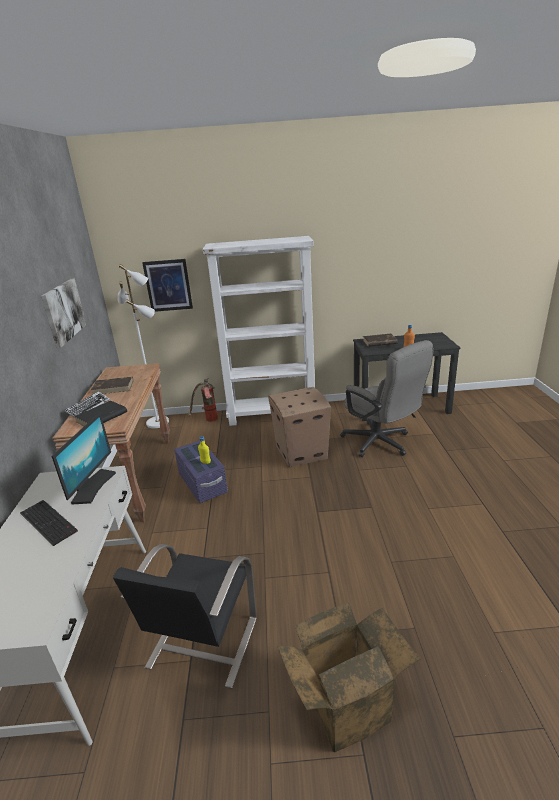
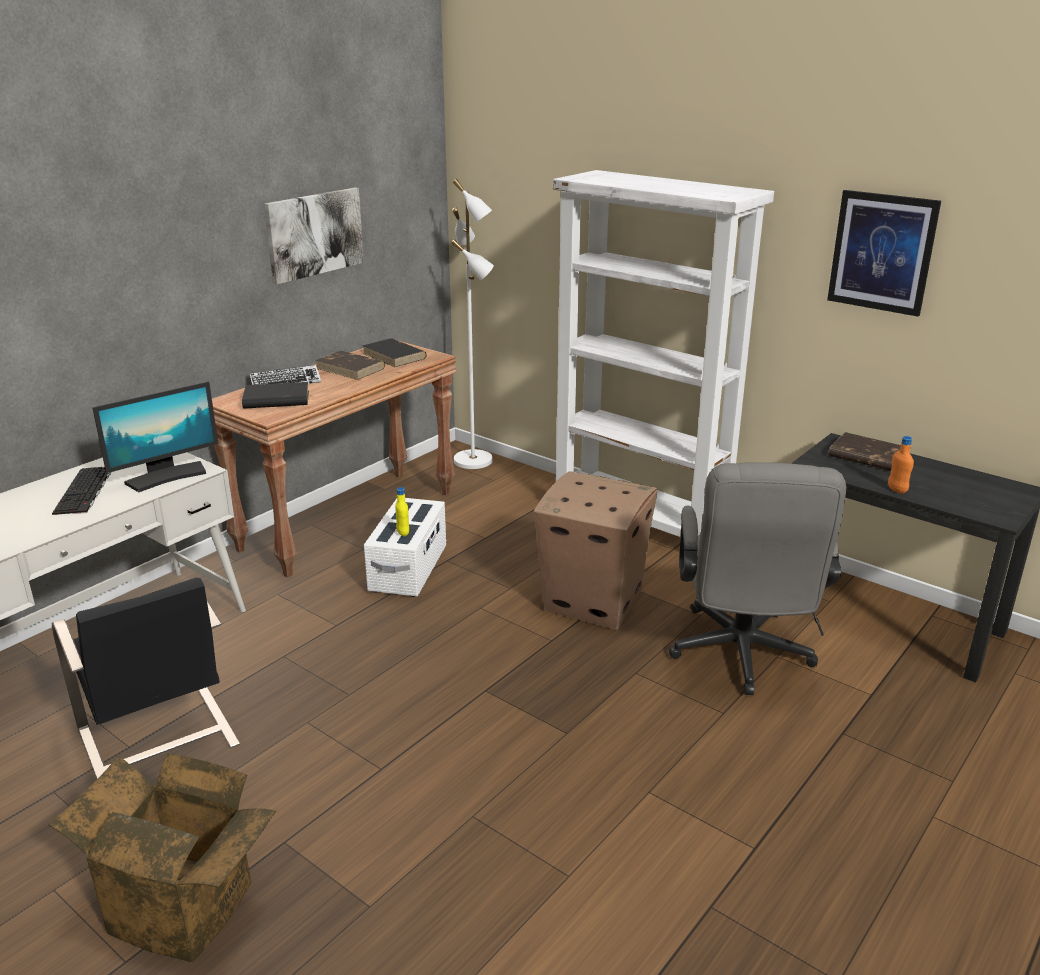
camera: 40 degrees right, 0 degrees up
(126, 374) = (394, 356): none -> black book
(168, 285) = (533, 231): picture -> picture (882, 252)
(201, 643) = (158, 740): black chair -> black chair turned 90 degrees counterclockwise
(202, 483) = (409, 569): purple storage box -> white storage box
(208, 420) = (538, 488): fire extinguisher -> none

